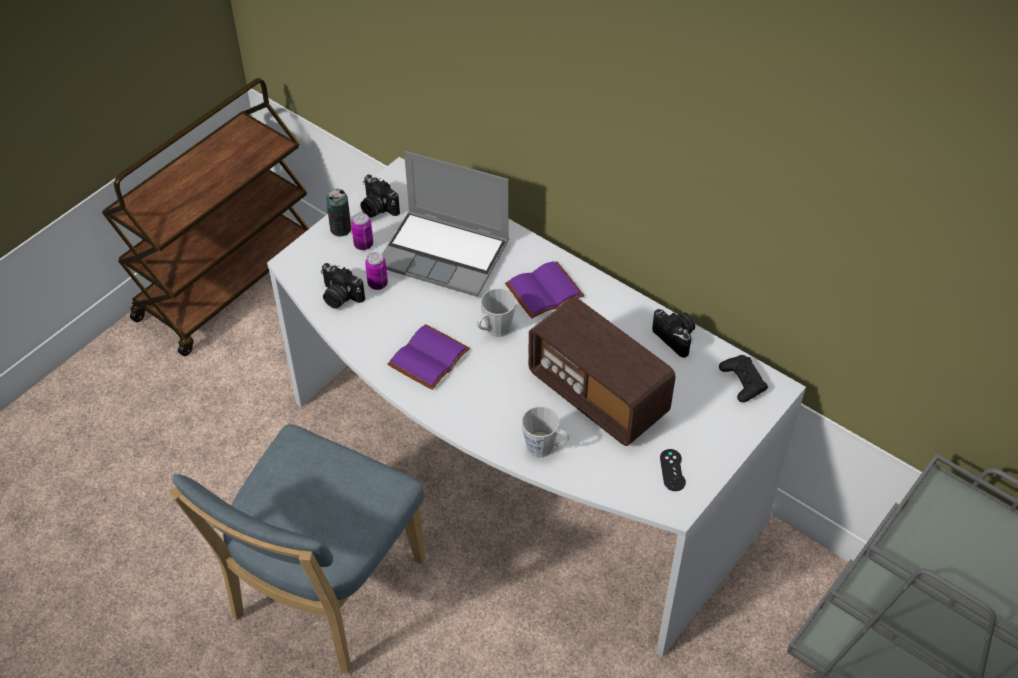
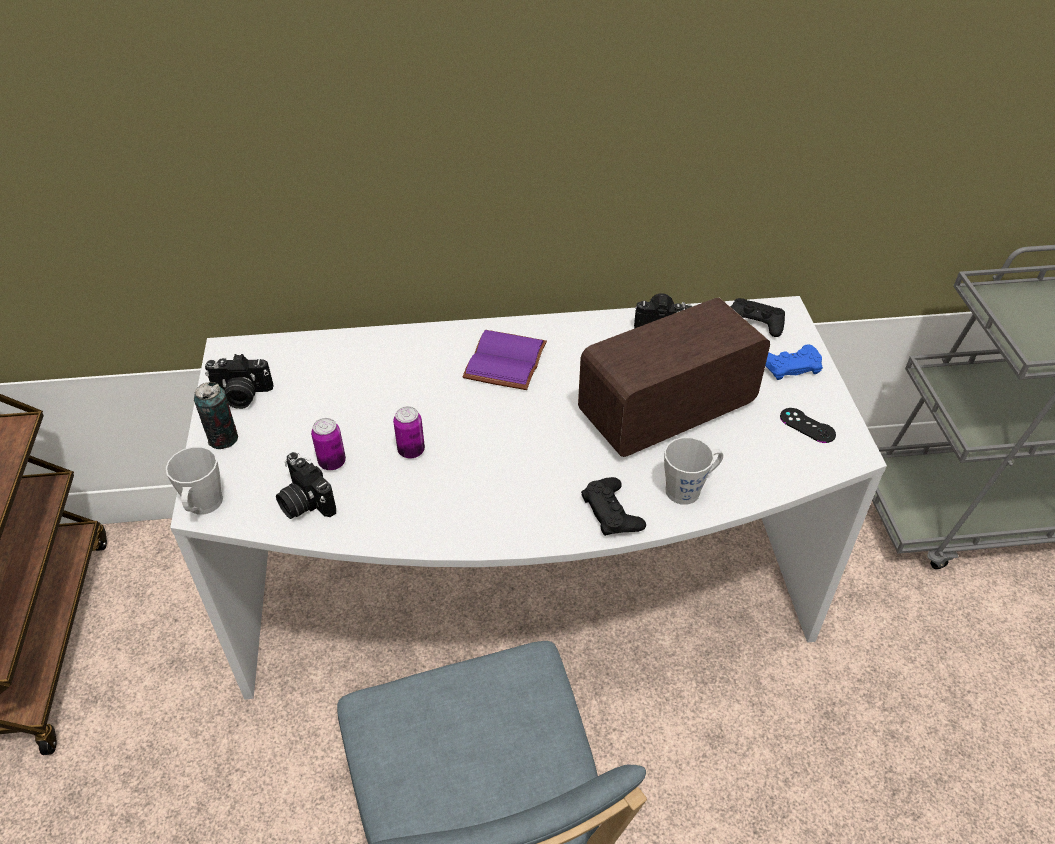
camera: 45 degrees left, 5 degrees down
(339, 296) = (304, 502): camera -> camera turned 60 degrees clockwise
(363, 245) = (269, 437): can -> can (411, 451)
(429, 360) = (479, 493): purple book -> none
(446, 254) = (369, 390): laptop -> none
(485, 426) = (612, 512): none -> black game controller
(494, 330) = (505, 423): grey mug -> grey mug (203, 506)
(598, 395) = (667, 411): radio -> radio turned 150 degrees clockwise
(721, 426) = (790, 366): none -> blue game controller

